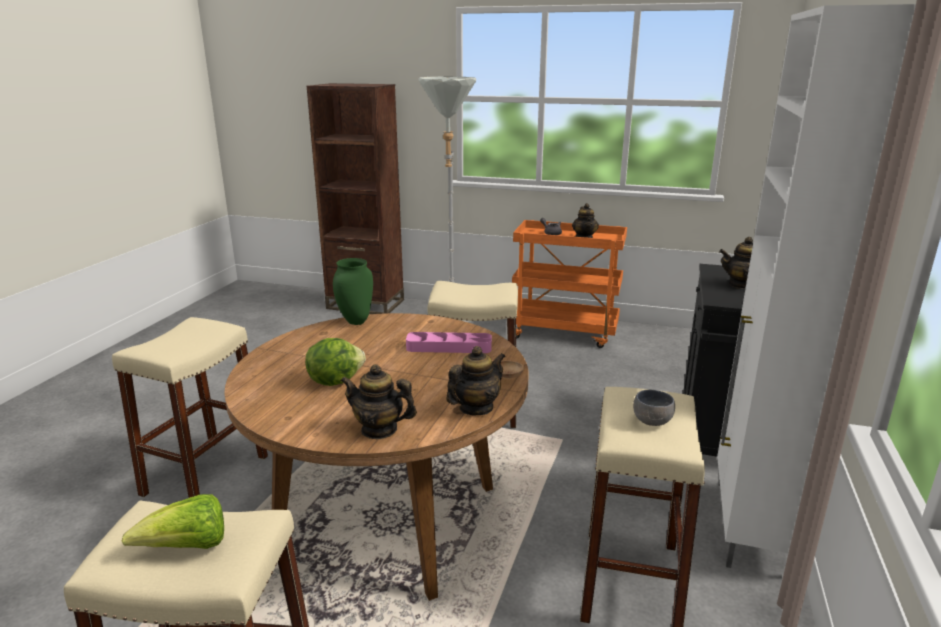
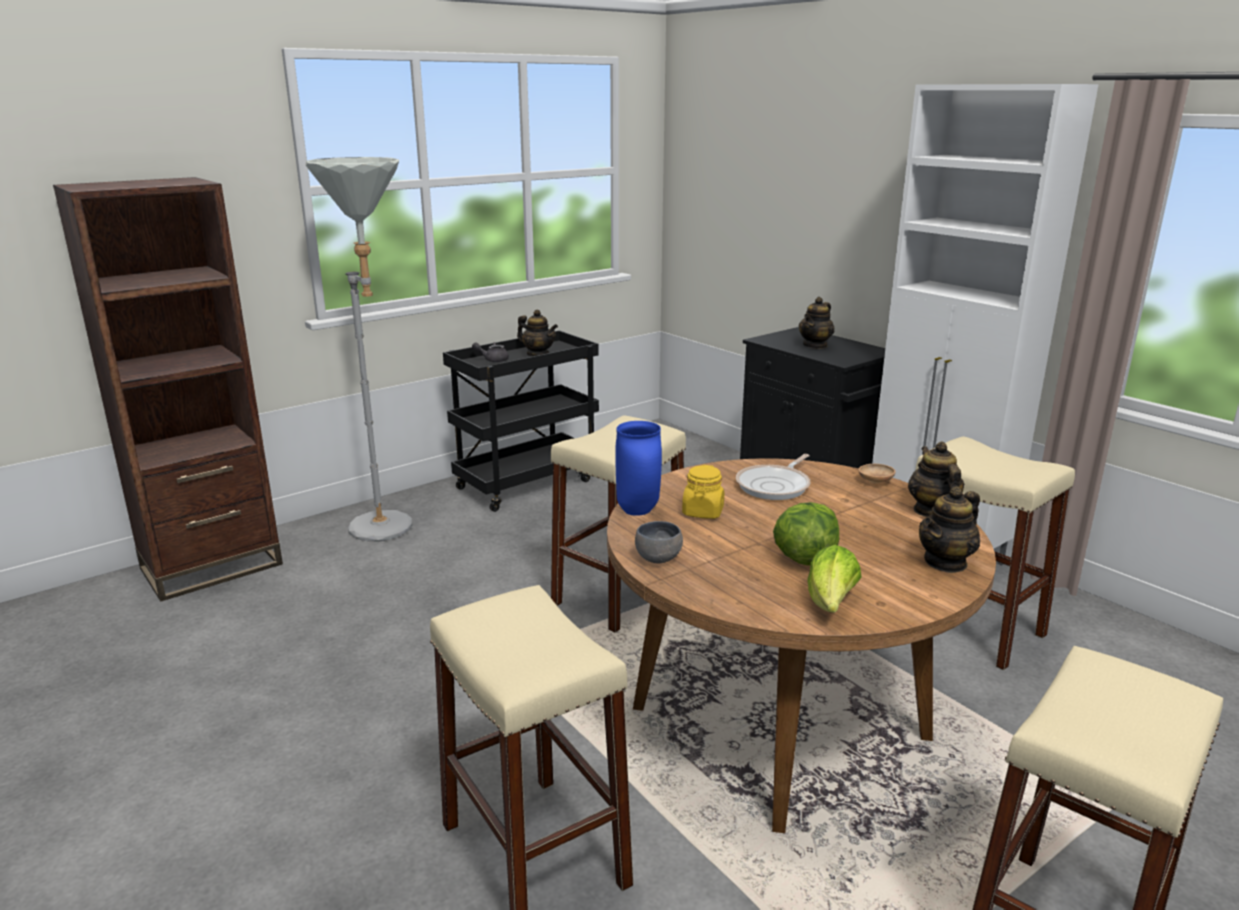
camera: 55 degrees left, 0 degrees up
(187, 548) = (1133, 712): lettuce -> lettuce (830, 604)
(355, 321) = (636, 511): green vase -> blue vase
(375, 337) = (703, 512): none -> yellow jar
(449, 347) = (775, 486): pink tray -> frying pan
(565, 333) = (527, 483): orange cart -> black cart
(652, 421) = (997, 460): grey bowl -> grey bowl (657, 558)

